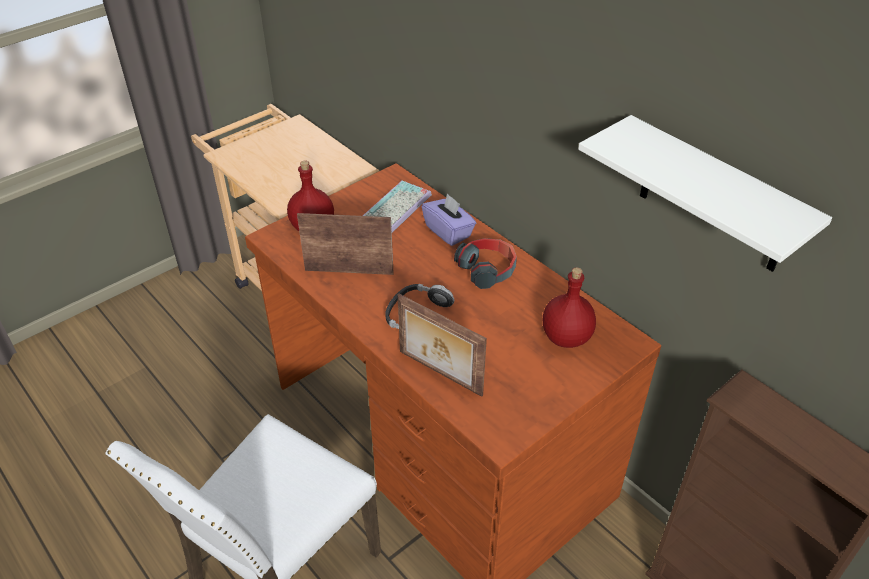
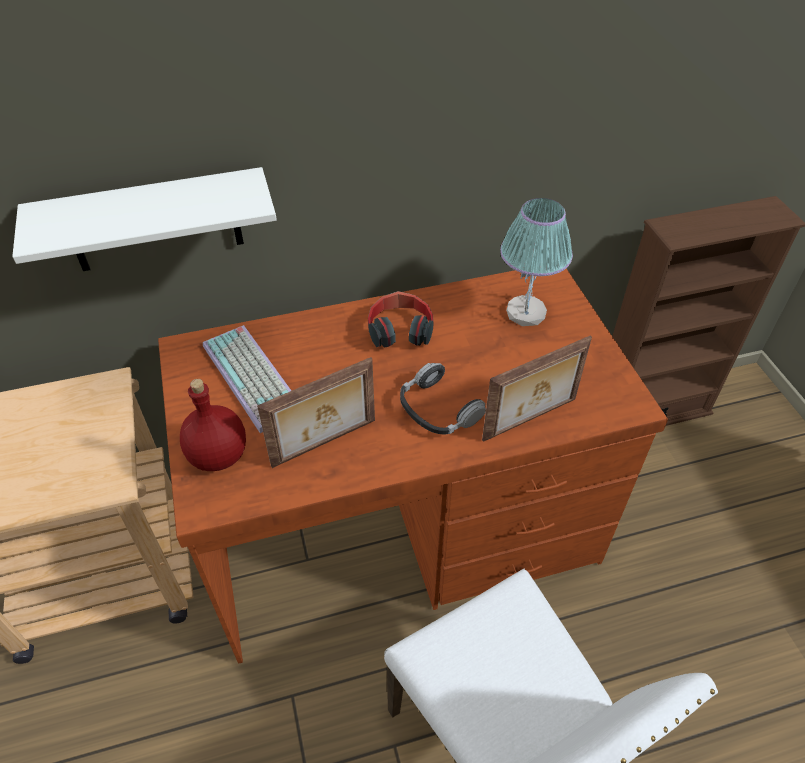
camera: 65 degrees left, 5 degrees up
(349, 270) = (325, 444): picture frame -> picture frame turned 150 degrees counterclockwise
(448, 231) = (319, 337): purple tissue box -> none
(566, 338) = (526, 313): red bottle -> table lamp
(713, 197) = (594, 93): white shelf -> white shelf (154, 221)

